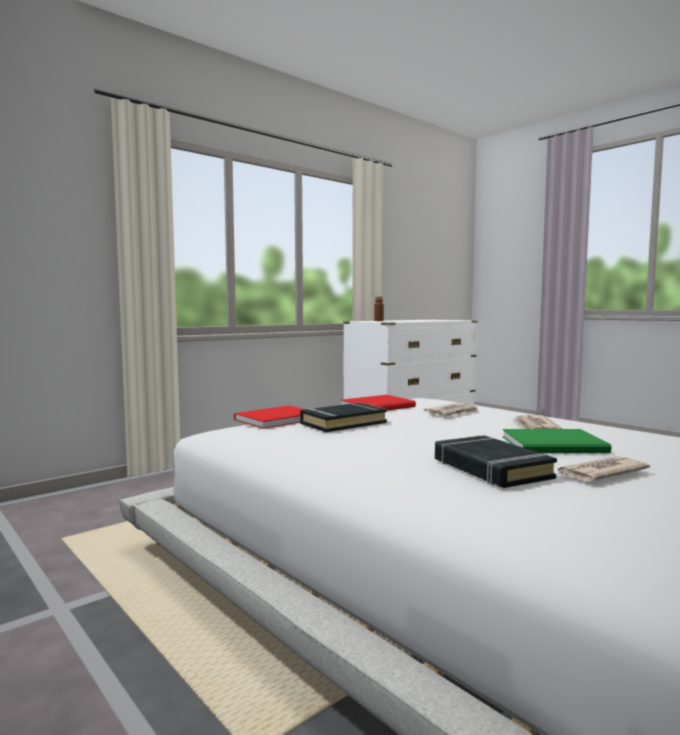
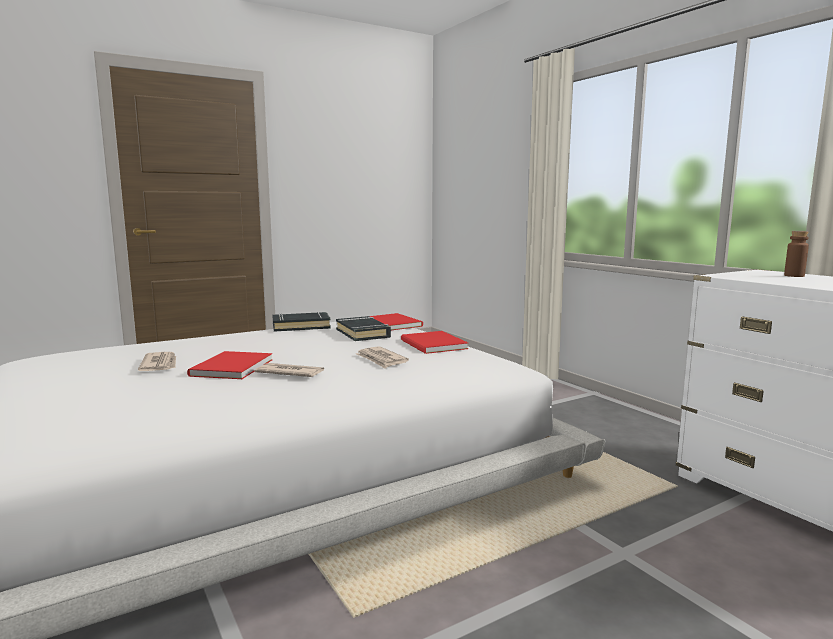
camera: 100 degrees right, 5 degrees up
(490, 469) = (206, 347): black book -> black book (301, 326)
(557, 445) = (229, 368): green book -> red book

